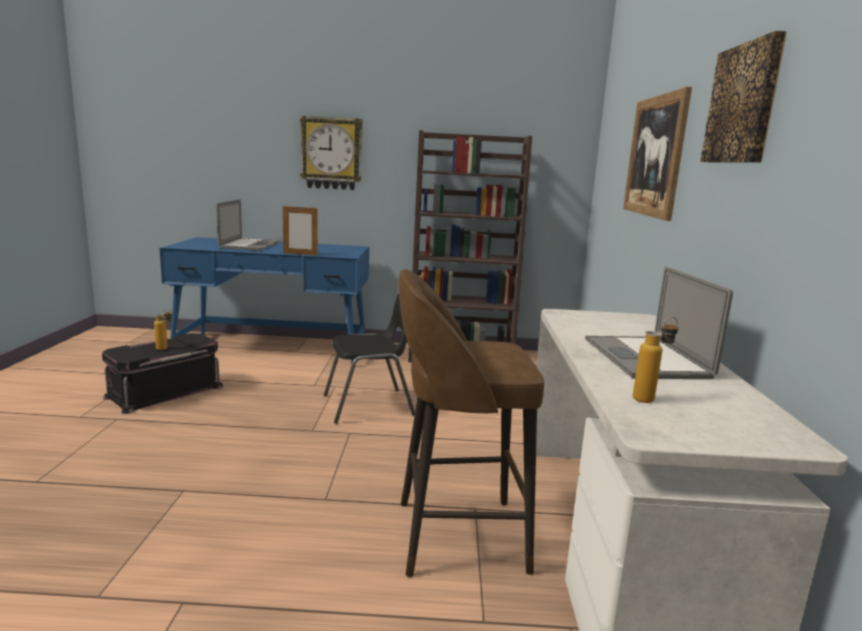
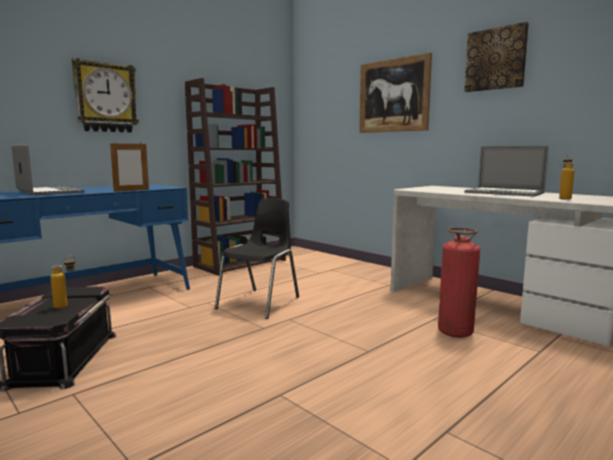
camera: 45 degrees left, 5 degrees down
(455, 536) = (455, 332): brown stool -> fire extinguisher

